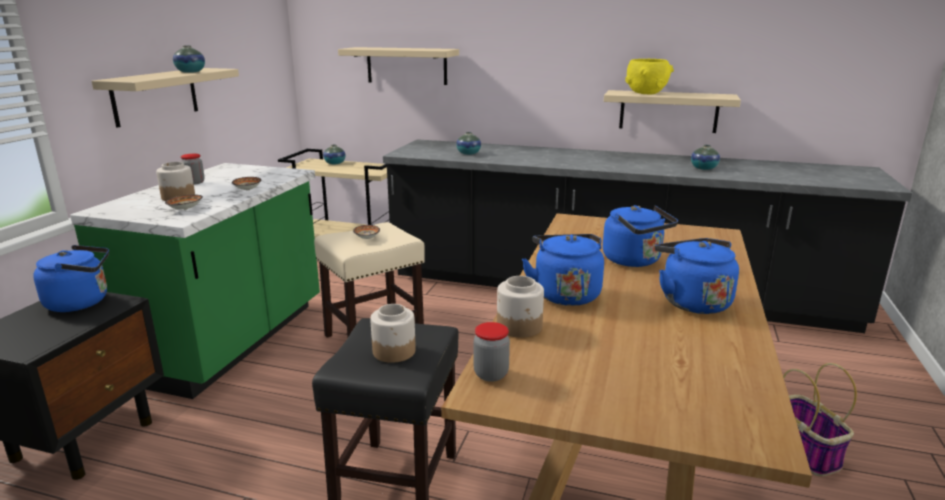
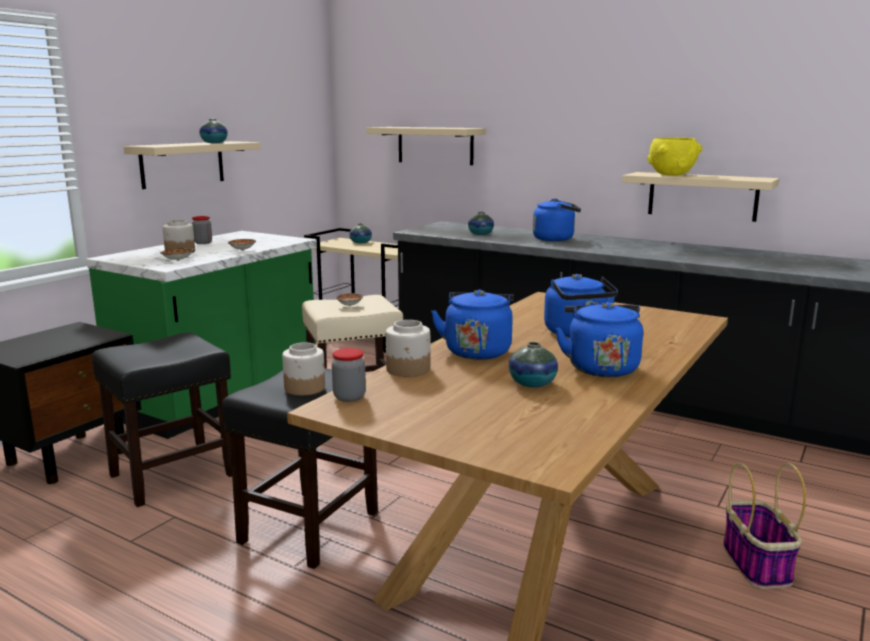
camera: 15 degrees right, 5 degrees down
(82, 302) = (80, 333): blue kettle -> blue kettle (556, 239)
(220, 443) = (174, 475): none -> black stool
(703, 168) = (726, 258): vase -> vase (532, 383)

